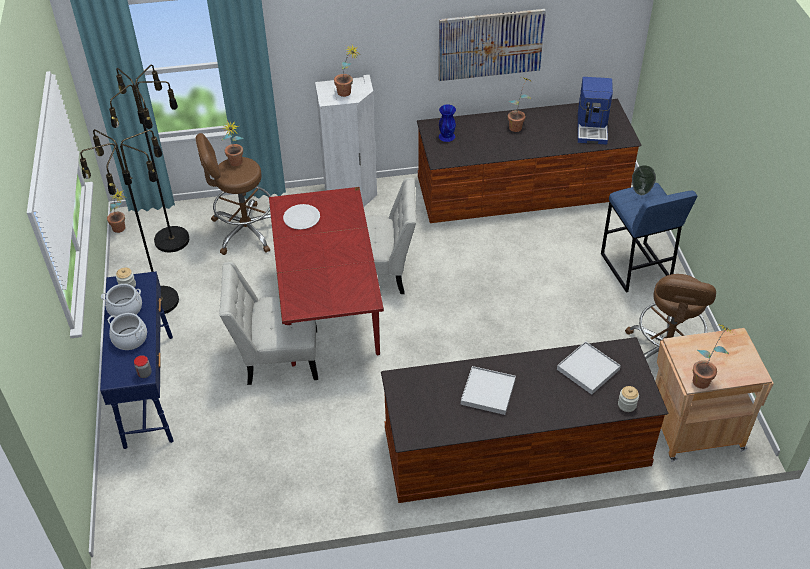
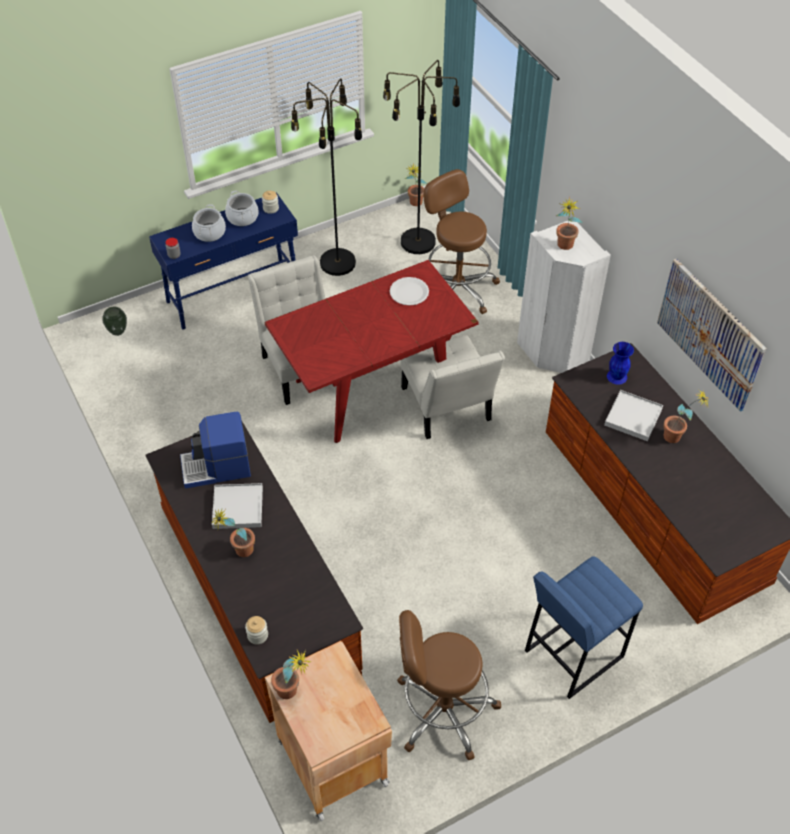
camera: 70 degrees right, 5 degrees up
(236, 164) = (469, 223): potted plant -> potted plant (239, 552)
(588, 369) = (297, 589): white tray -> white tray (633, 417)
(593, 127) = (720, 515): coffee machine -> coffee machine (216, 468)
(640, 192) = (607, 585): vase -> vase (117, 332)

